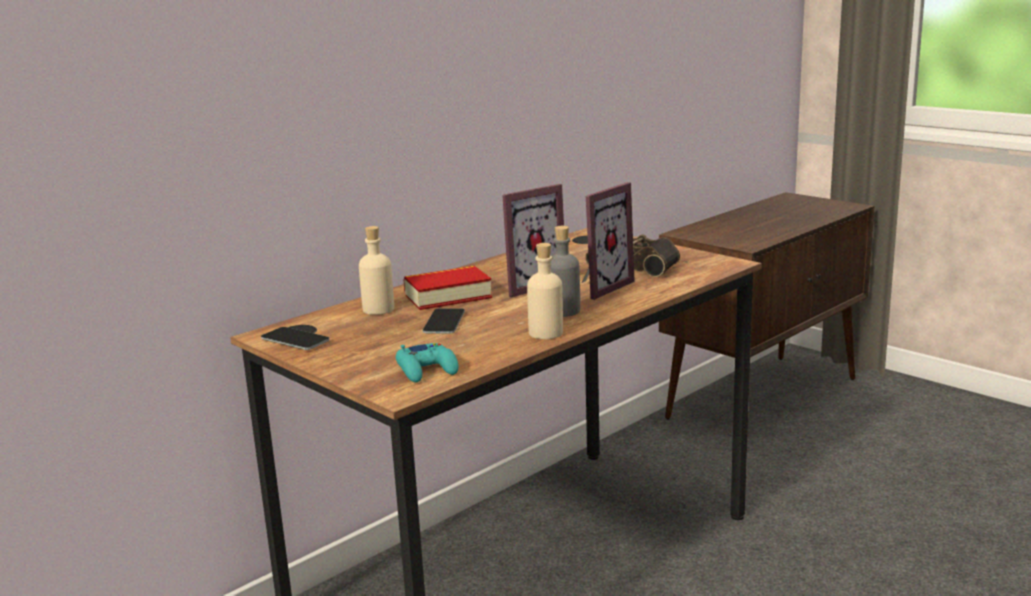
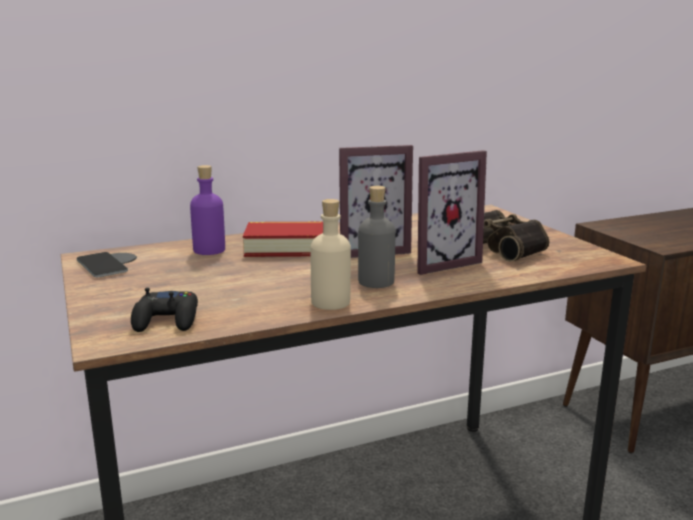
camera: 20 degrees right, 0 degrees up
(378, 309) = (209, 250): beige bottle -> purple bottle
(427, 370) = (167, 320): turquoise game controller -> black game controller
(444, 322) = (249, 272): phone -> none

